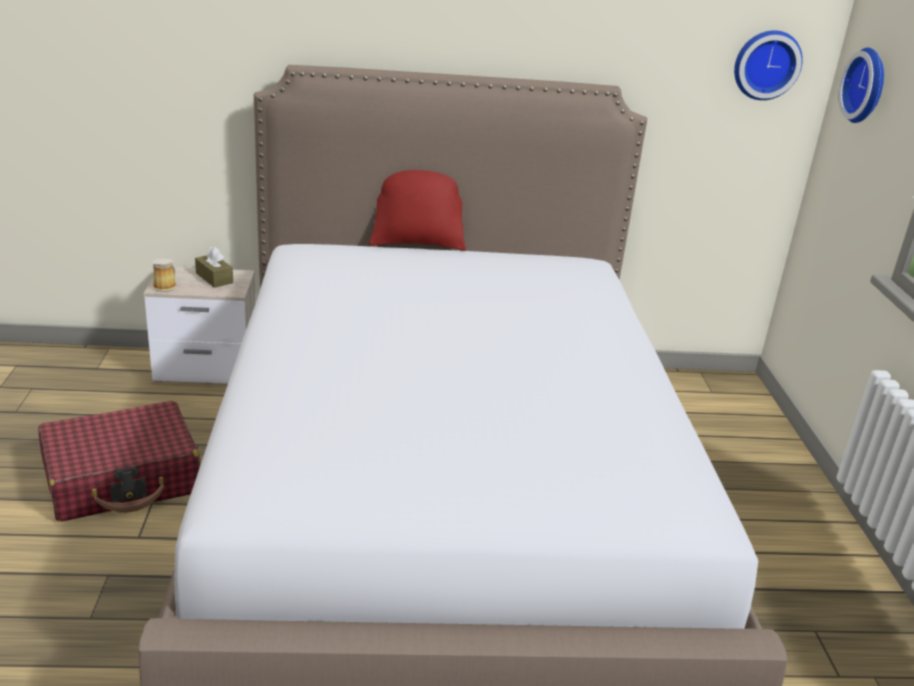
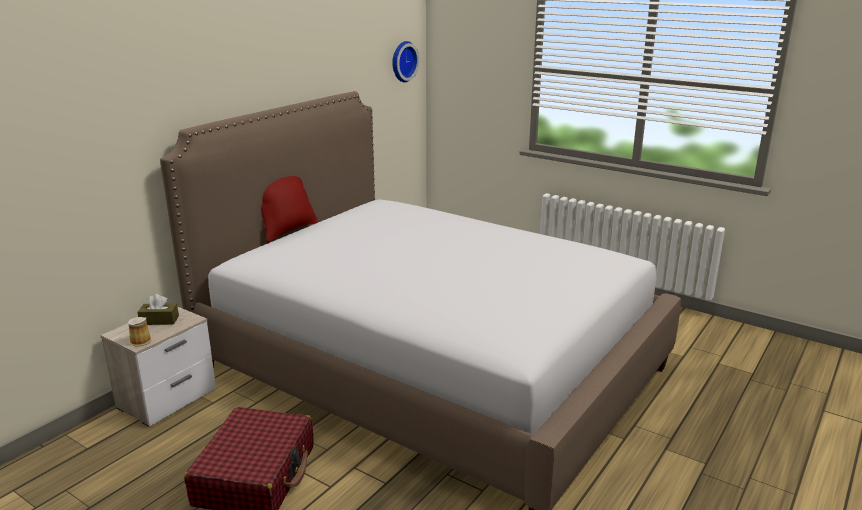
camera: 50 degrees left, 5 degrees down
(867, 86) = (462, 60): wall clock -> none

